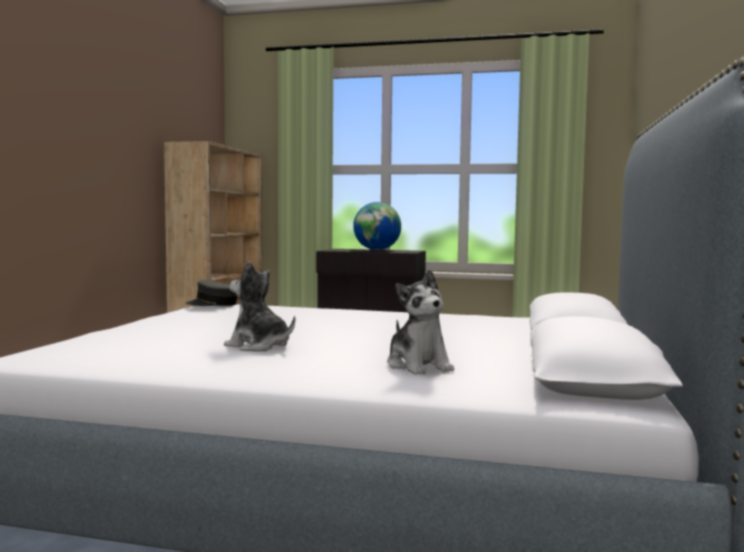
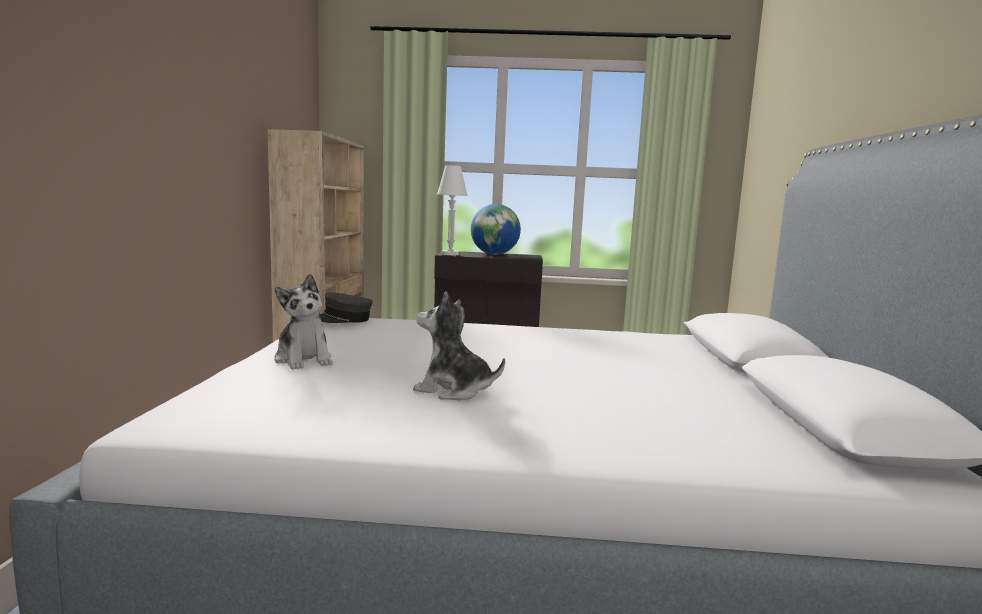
camera: 10 degrees left, 5 degrees up
(332, 250) = (450, 254): none -> white table lamp
(418, 366) = (662, 419): plush toy -> plush toy (304, 360)

